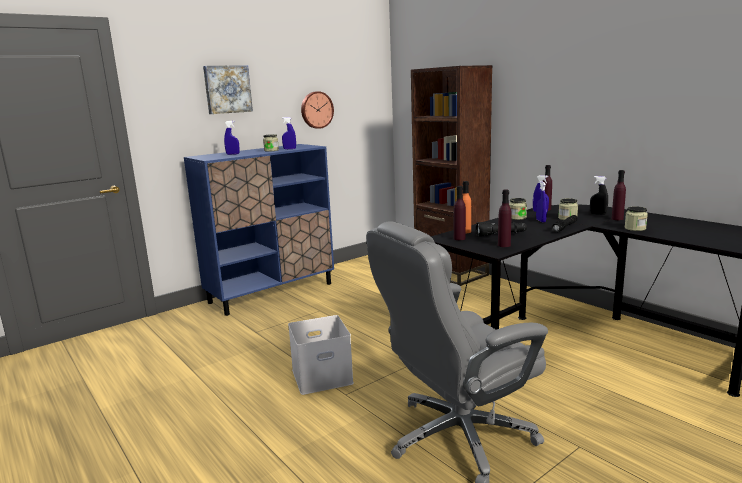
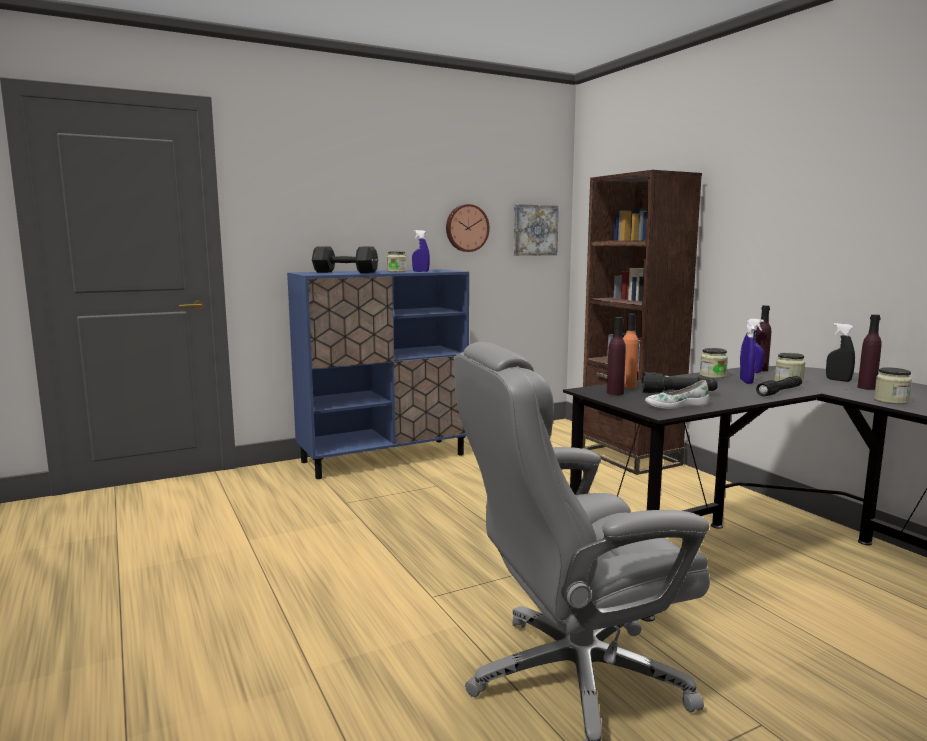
camera: 10 degrees right, 5 degrees down
(227, 89) = (351, 193): picture -> picture (534, 230)
(233, 154) = (346, 272): blue spray bottle -> black dumbbell
(323, 375) = (410, 568): white storage box -> none
(504, 245) = (676, 405): purple bottle -> white shoe

